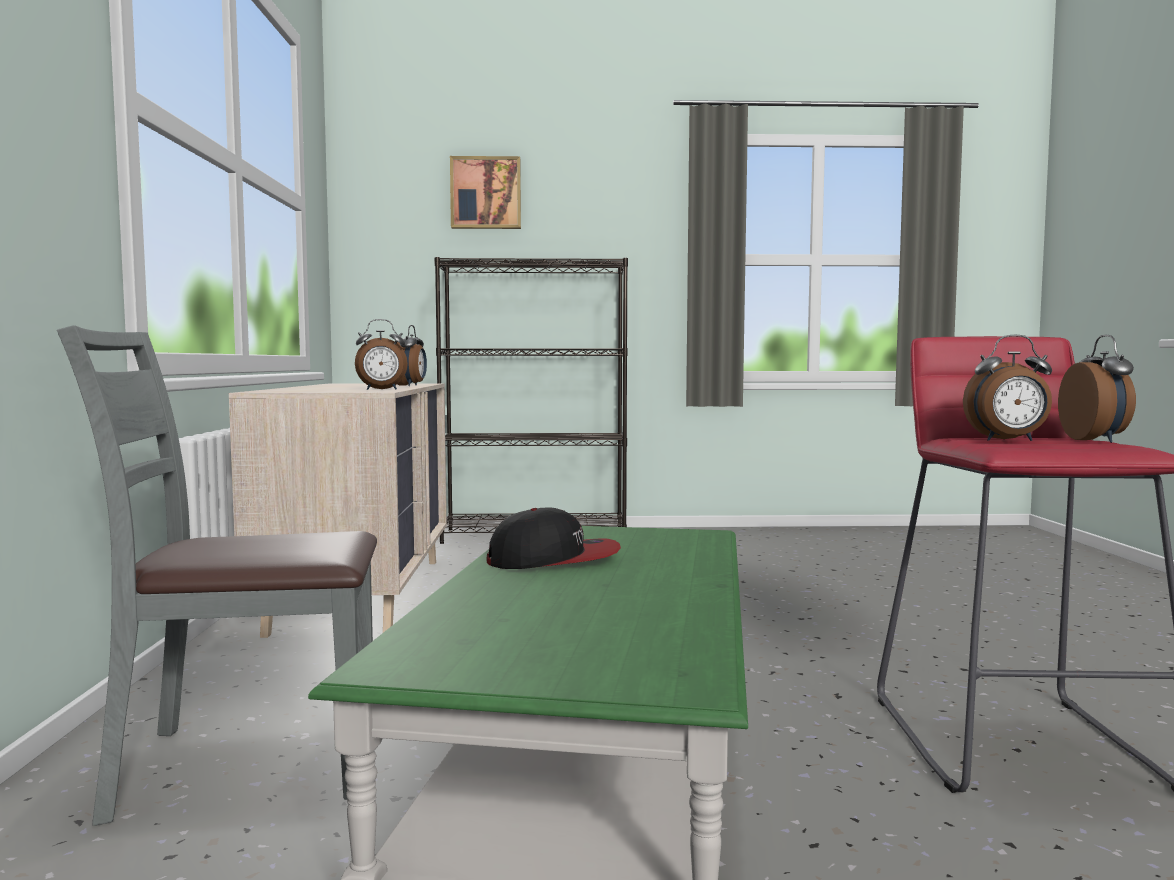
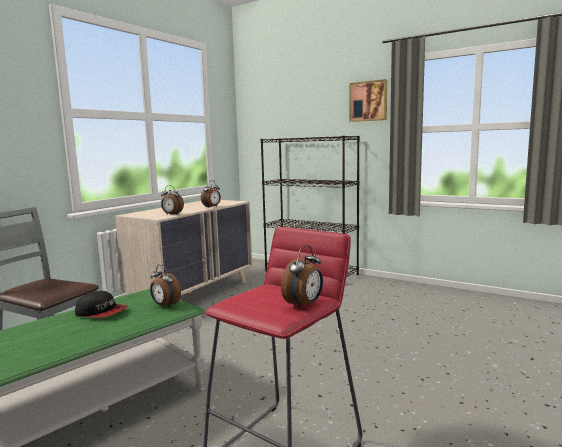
camera: 35 degrees right, 5 degrees up
(486, 193) = (297, 101): picture -> picture (368, 101)
(1008, 440) = (264, 296): alarm clock -> alarm clock (165, 305)

